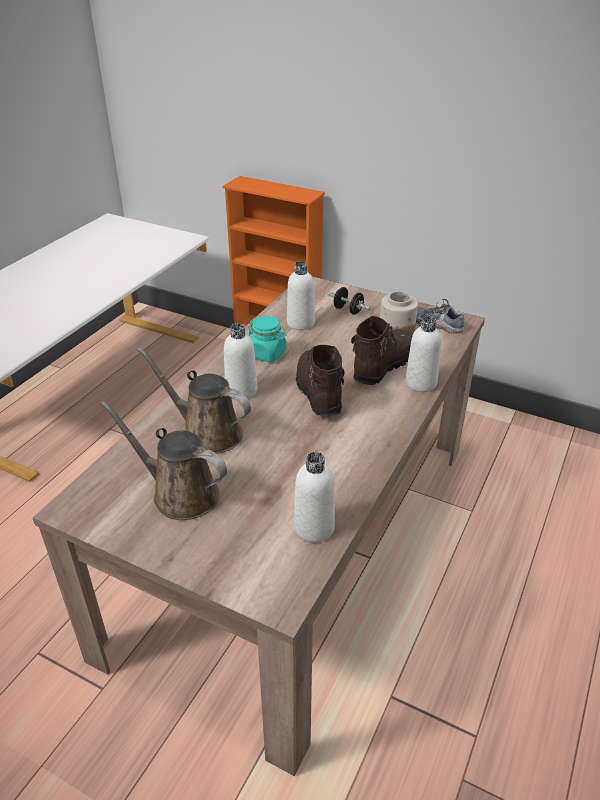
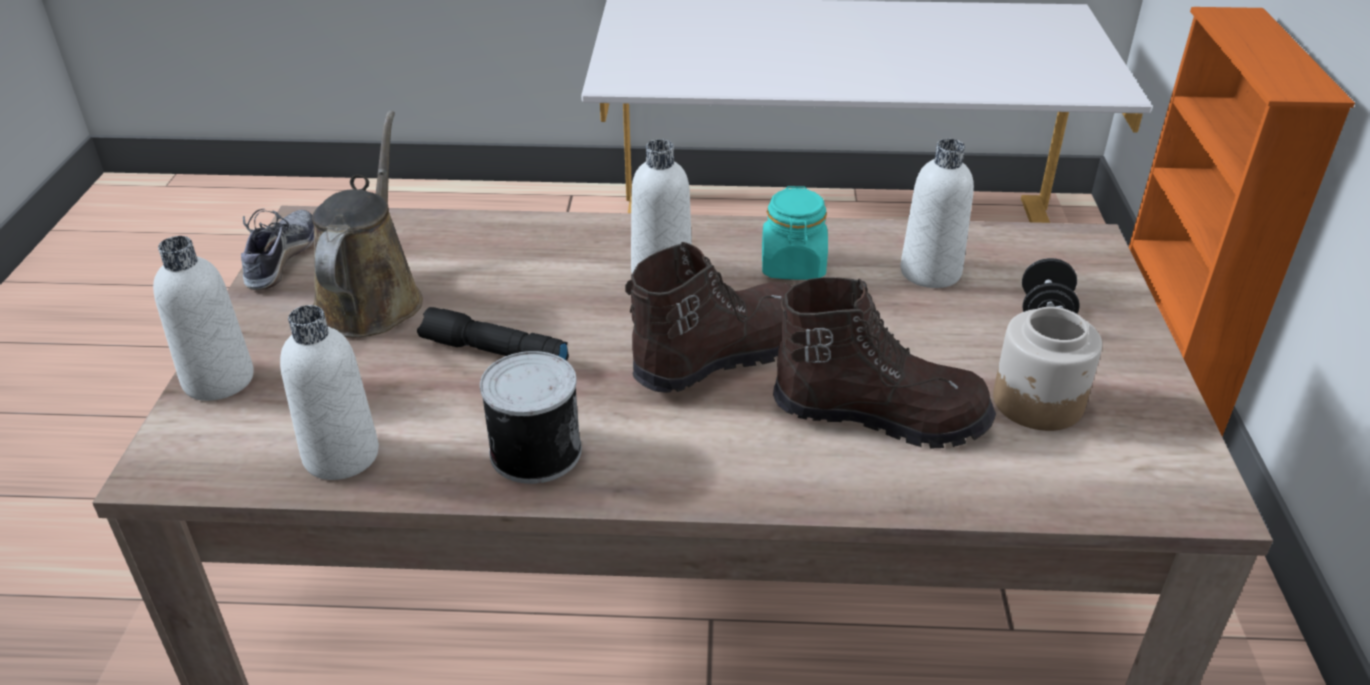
camera: 65 degrees right, 0 degrees up
(207, 432) = (527, 275): brown watering can -> none
(265, 459) = (492, 352): none -> black flashlight
(349, 463) = (533, 451): none -> can
(420, 383) = (866, 487): white bottle -> white bottle (218, 380)
(436, 324) = (1134, 457): shoe -> shoe (281, 259)

